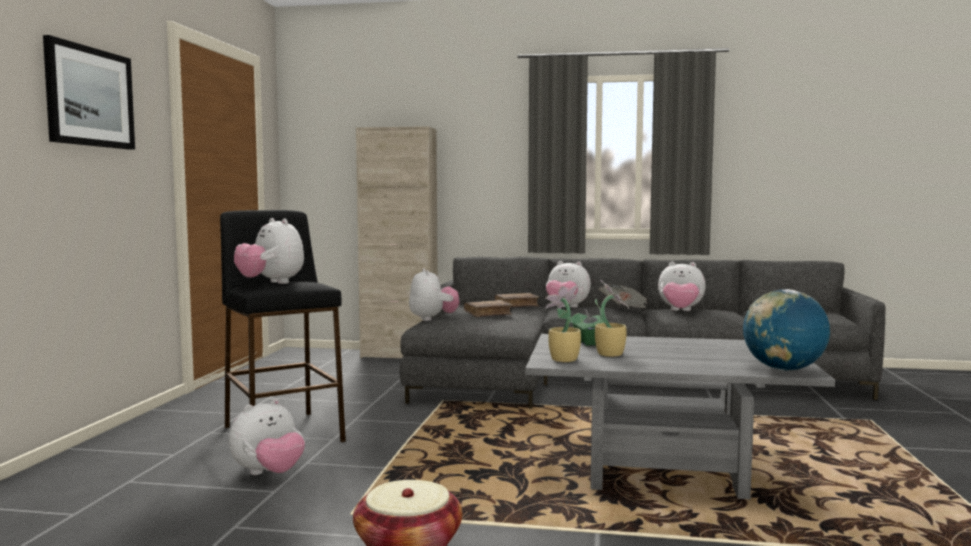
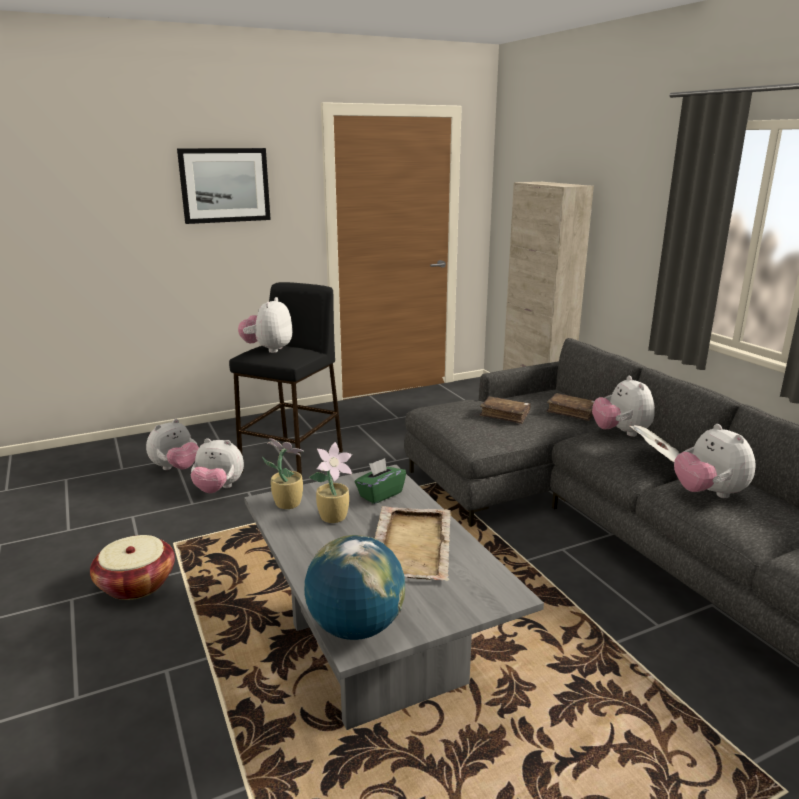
camera: 55 degrees right, 15 degrees up
(433, 319) = (463, 403): plush toy -> plush toy (176, 468)
(682, 347) = (412, 544): none -> beige tray

